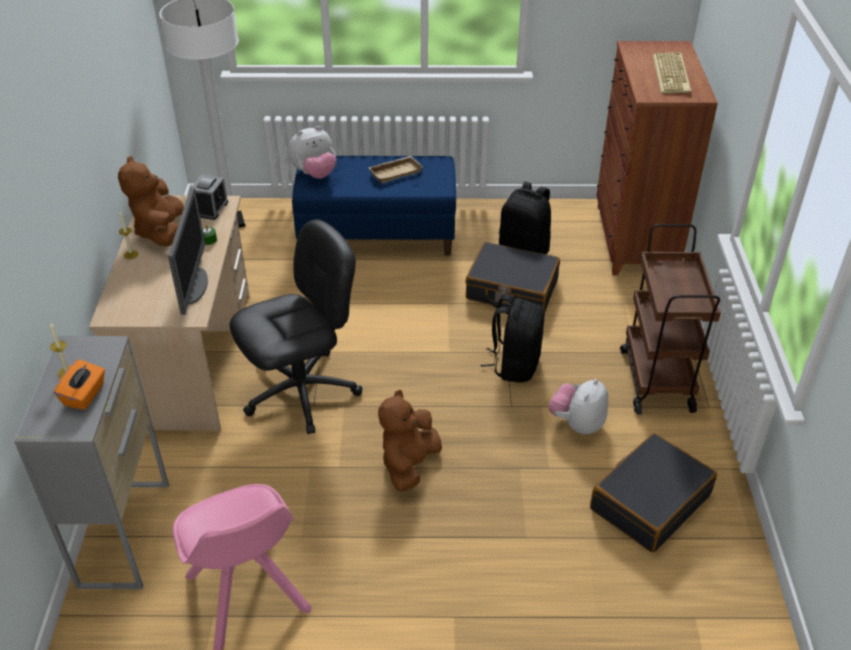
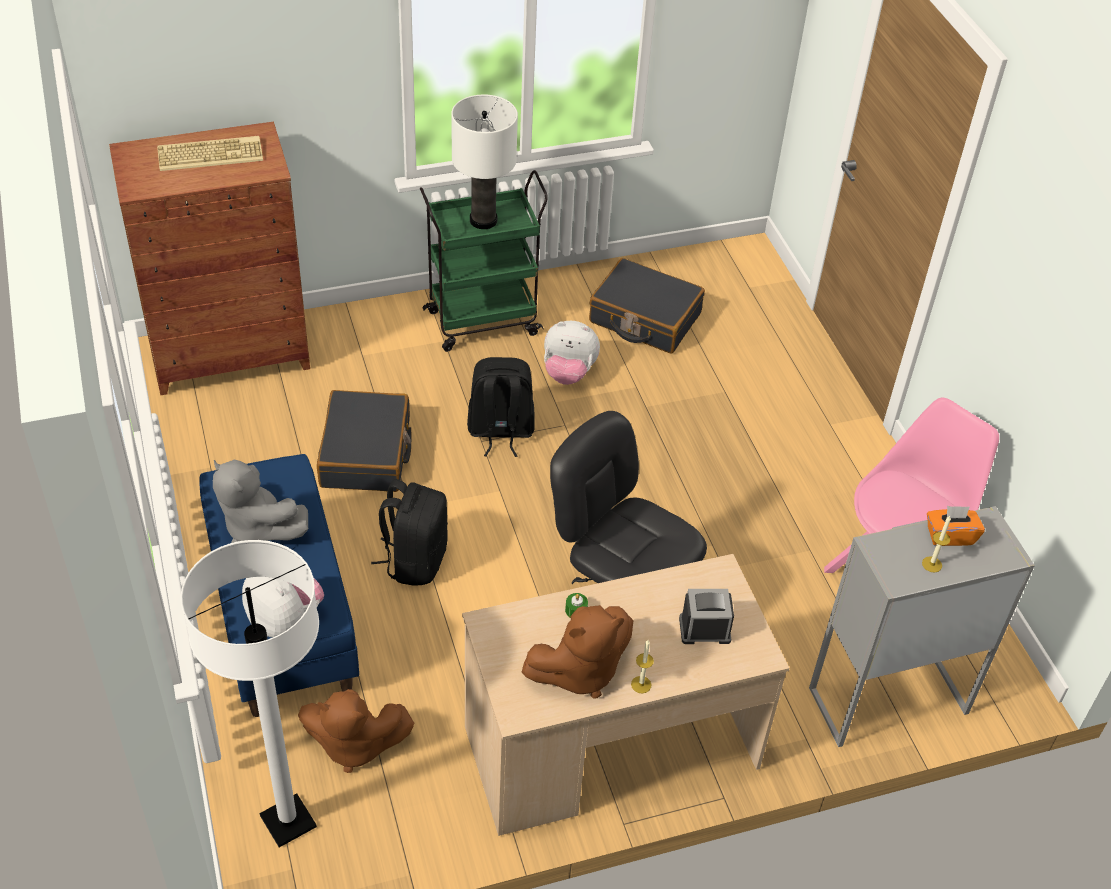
camera: 110 degrees left, 5 degrees up
(194, 286) = (670, 591): monitor -> none
(211, 208) = (505, 634): alarm clock -> alarm clock (704, 629)
(395, 172) = (257, 526): beige tray -> grey plush toy
(409, 464) = (681, 489): brown plush toy -> brown plush toy (353, 744)
(524, 249) = (277, 453): black backpack -> black backpack (415, 560)
(656, 381) = (483, 323): brown cart -> green cart
(679, 288) = (484, 220): none -> white table lamp

